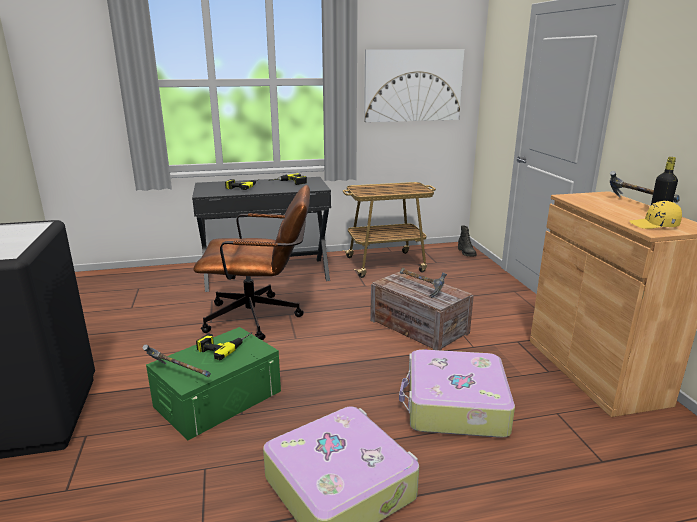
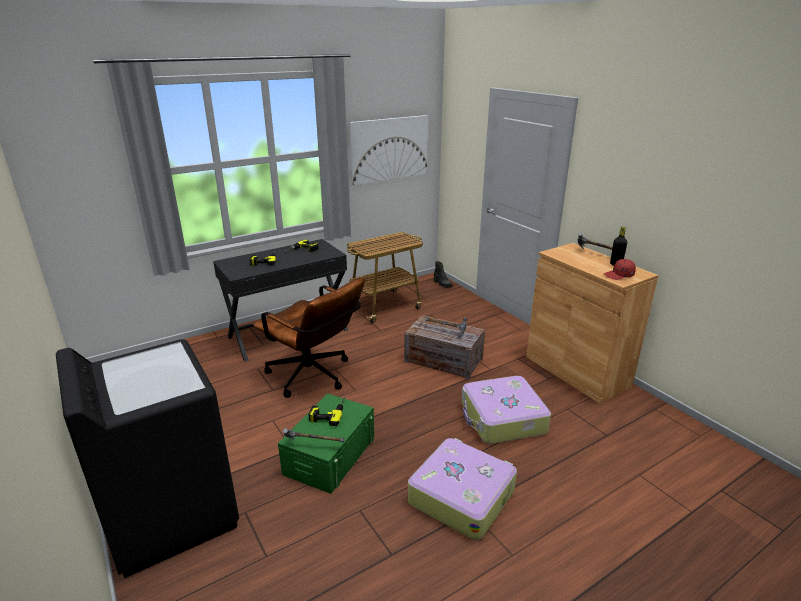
camera: 20 degrees left, 5 degrees up
(261, 318) = (314, 377): brown office chair -> brown office chair turned 60 degrees clockwise
(654, 225) = (619, 275): yellow cap -> red cap

